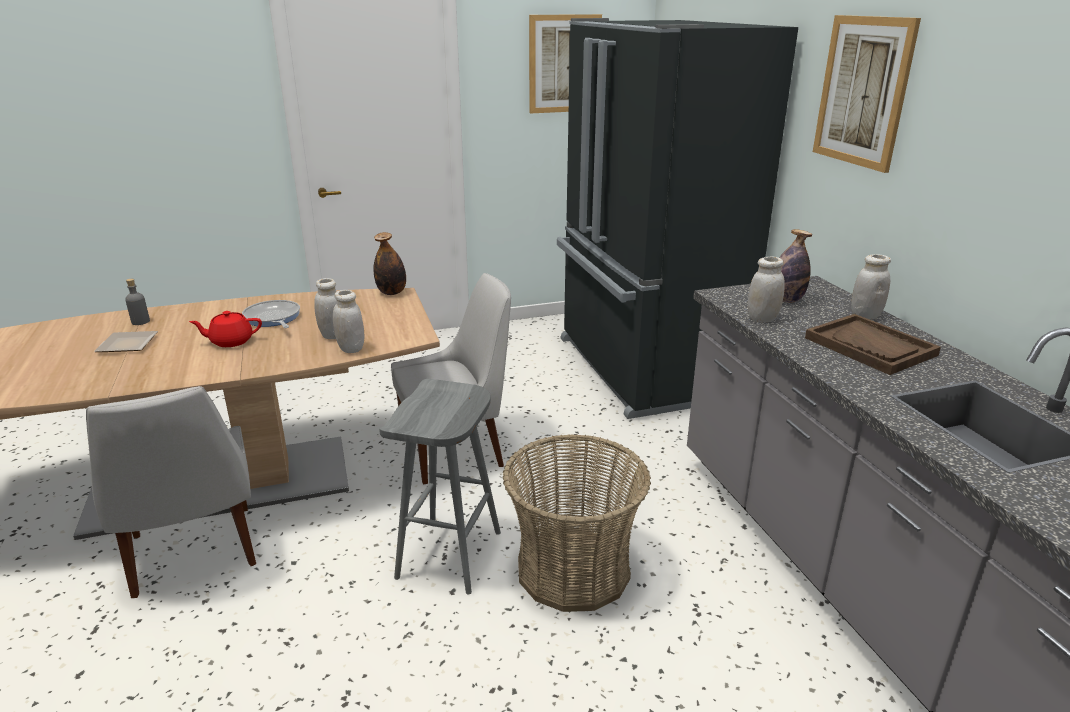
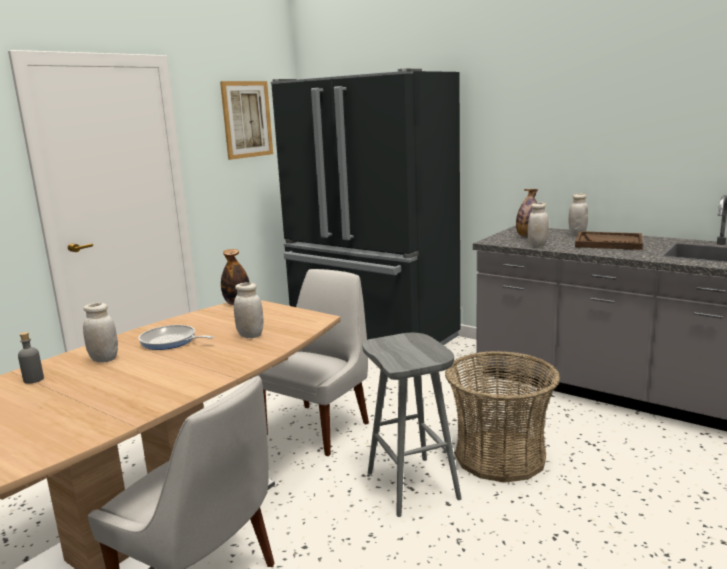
camera: 35 degrees left, 10 degrees down
(129, 345) = (65, 395): plate -> none
(231, 341) = (168, 363): red teapot -> none
(351, 349) = (285, 337): white jar -> white jar (104, 359)
(863, 91) = (524, 103): picture -> none

